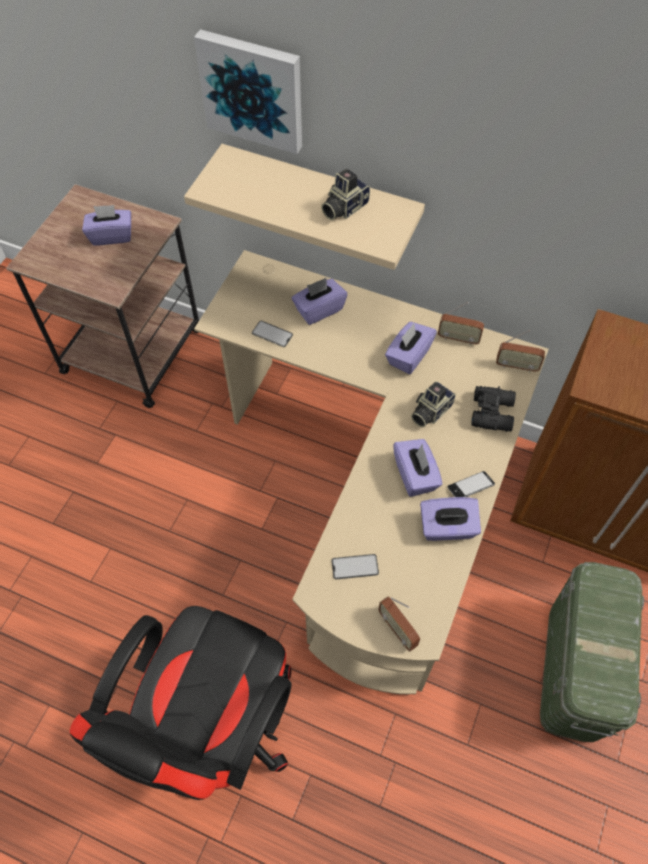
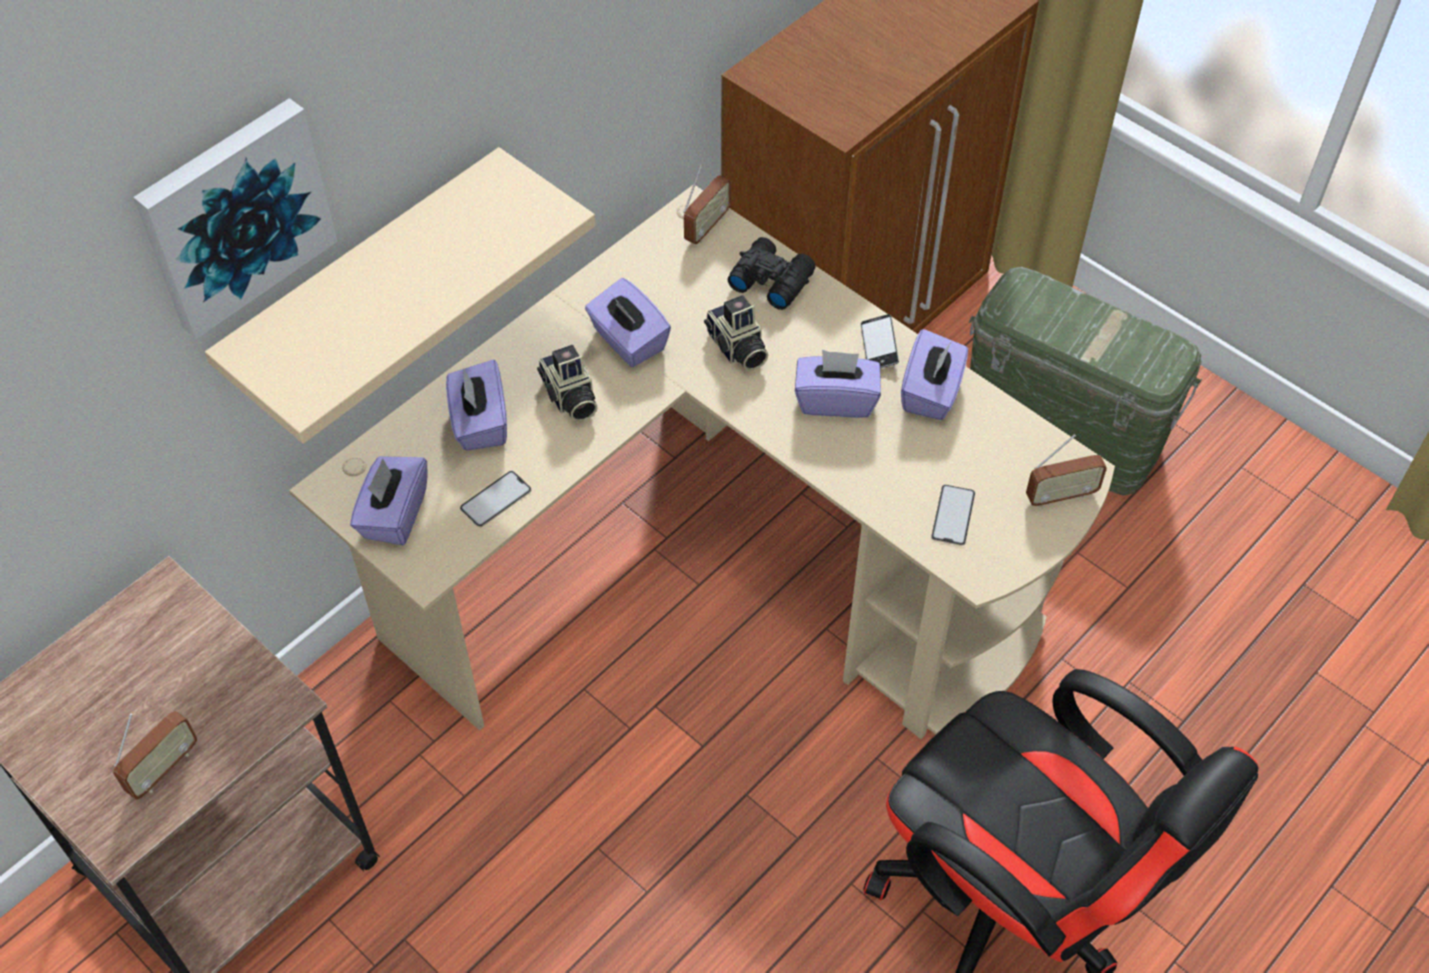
camera: 70 degrees left, 5 degrees down
(111, 235) = (142, 677): purple tissue box -> purple tissue box (394, 515)
(343, 207) = (452, 238): camera -> camera (569, 398)
(458, 338) = (626, 273): radio -> radio (163, 769)

